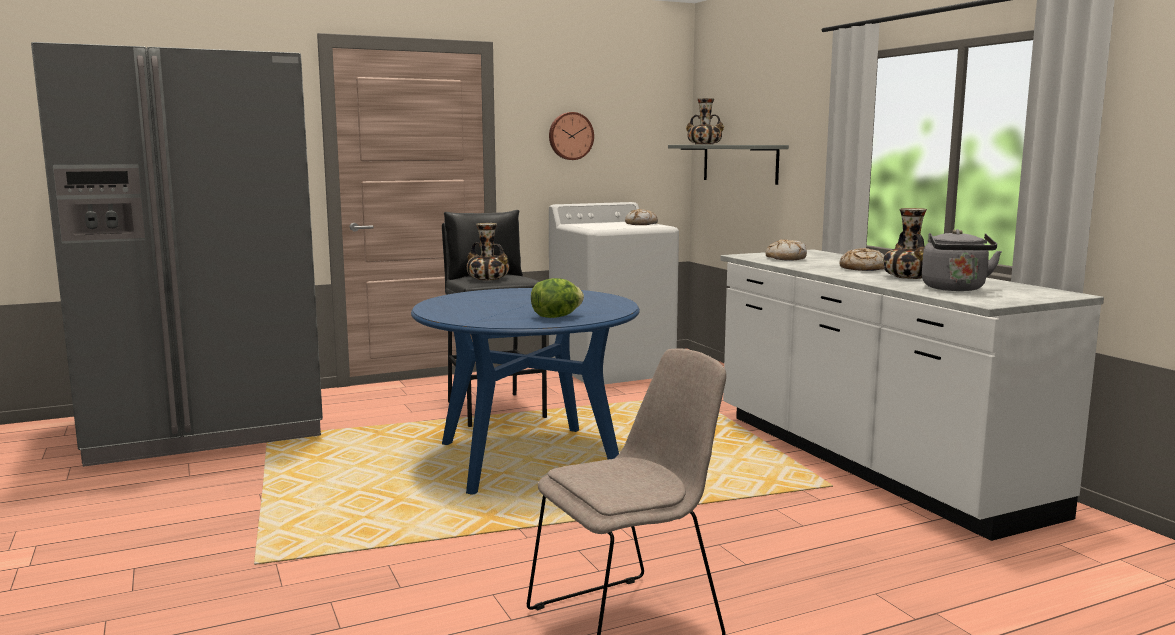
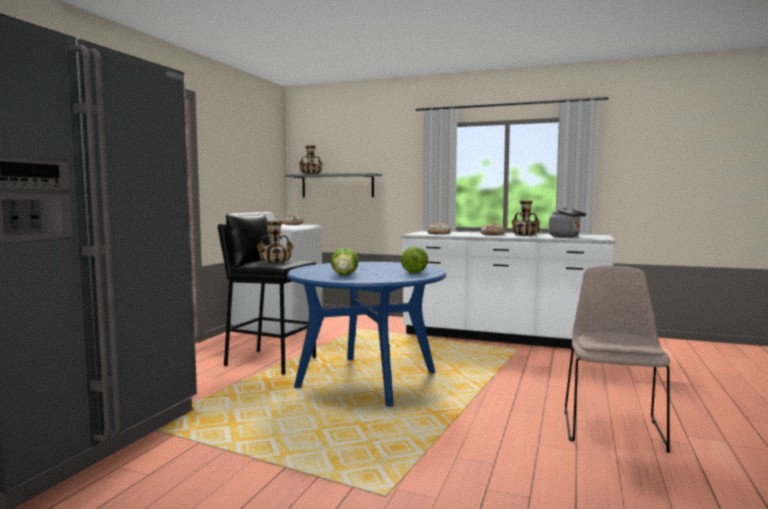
camera: 45 degrees left, 5 degrees down
(471, 307) = (344, 275): none -> lettuce
(570, 136) = (235, 165): wall clock -> none

